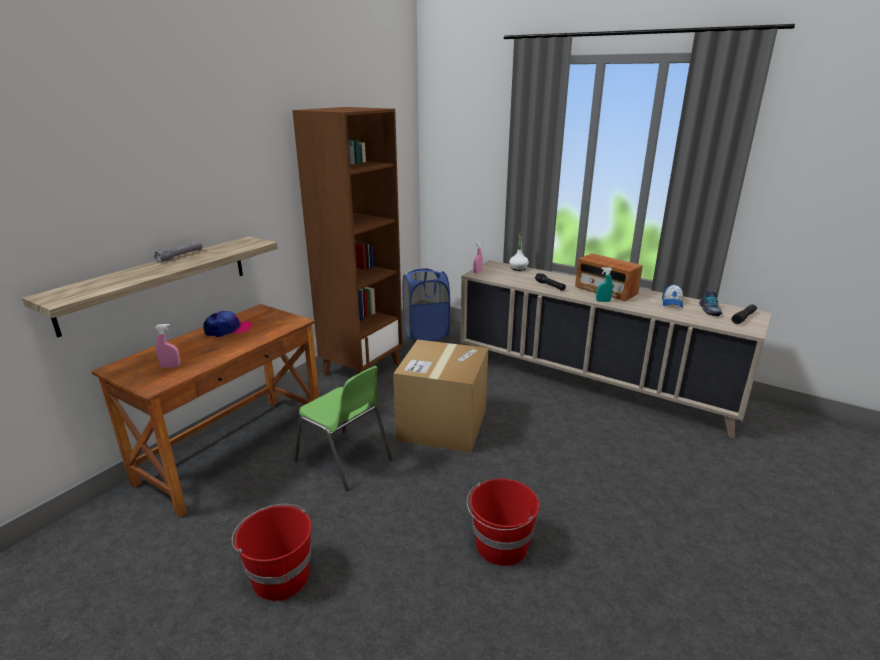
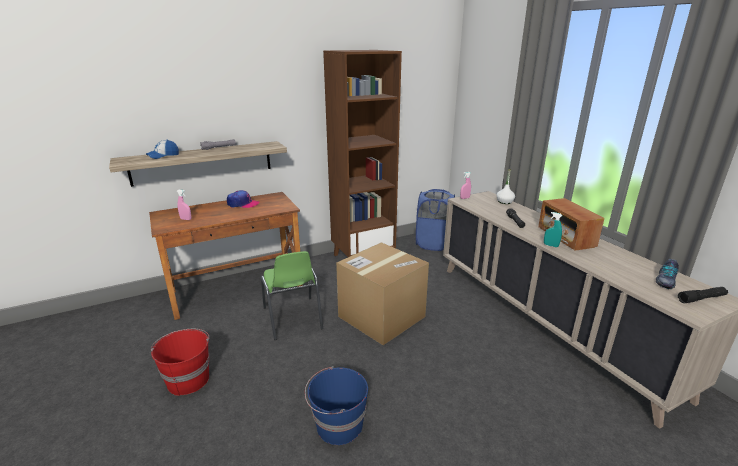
camera: 30 degrees right, 0 degrees up
(501, 546) = (338, 426): red bucket -> blue bucket
(672, 303) = (627, 263): cap -> cap (163, 156)

